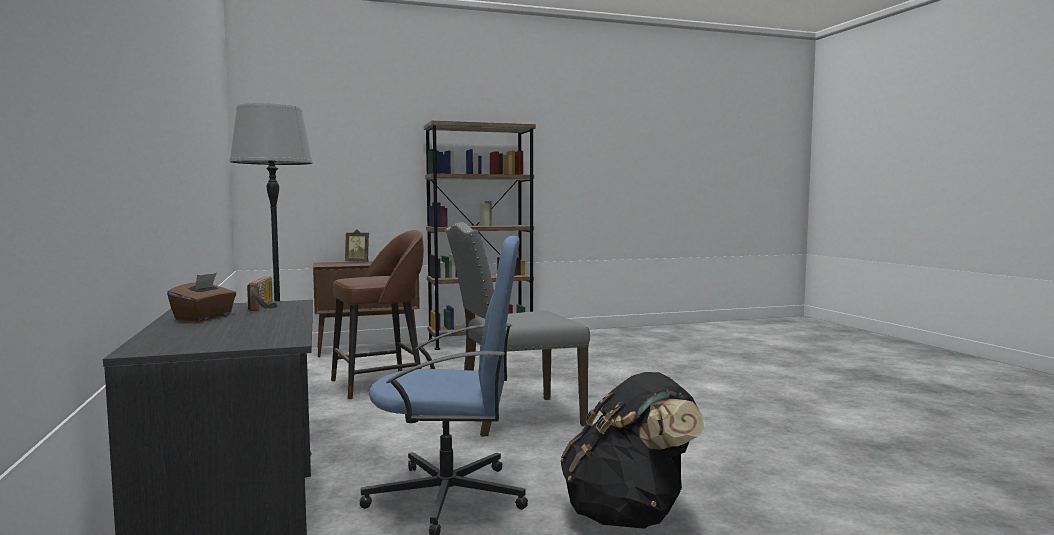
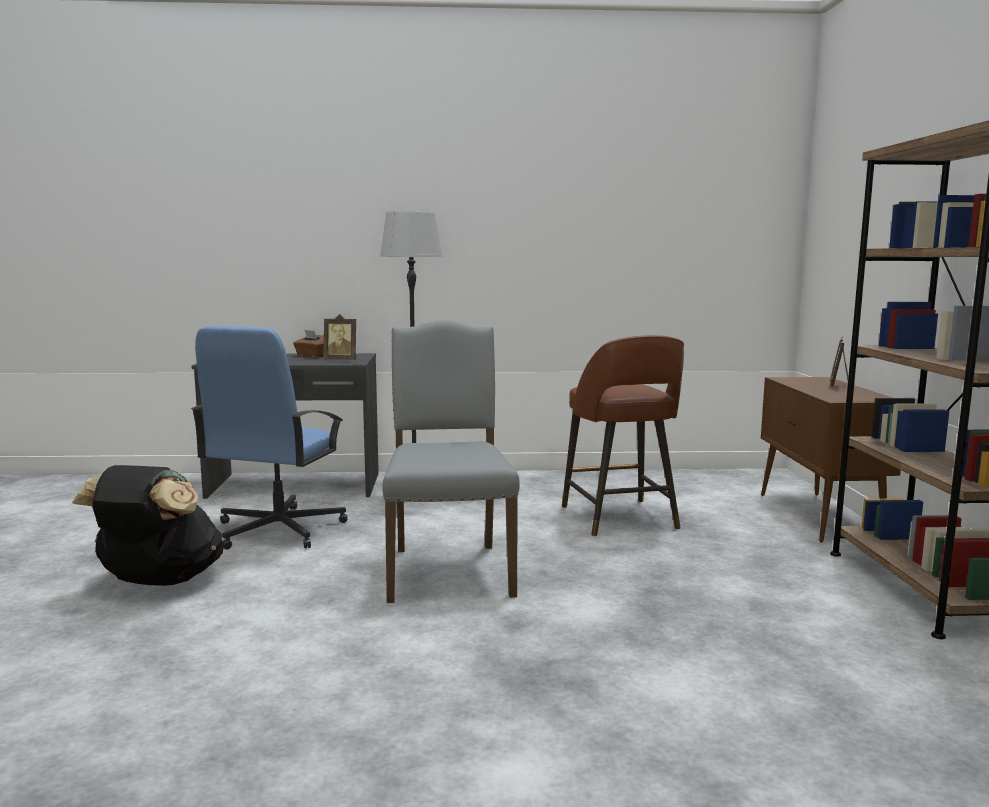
camera: 105 degrees right, 5 degrees up
(267, 306) = (341, 360): radio -> picture frame

